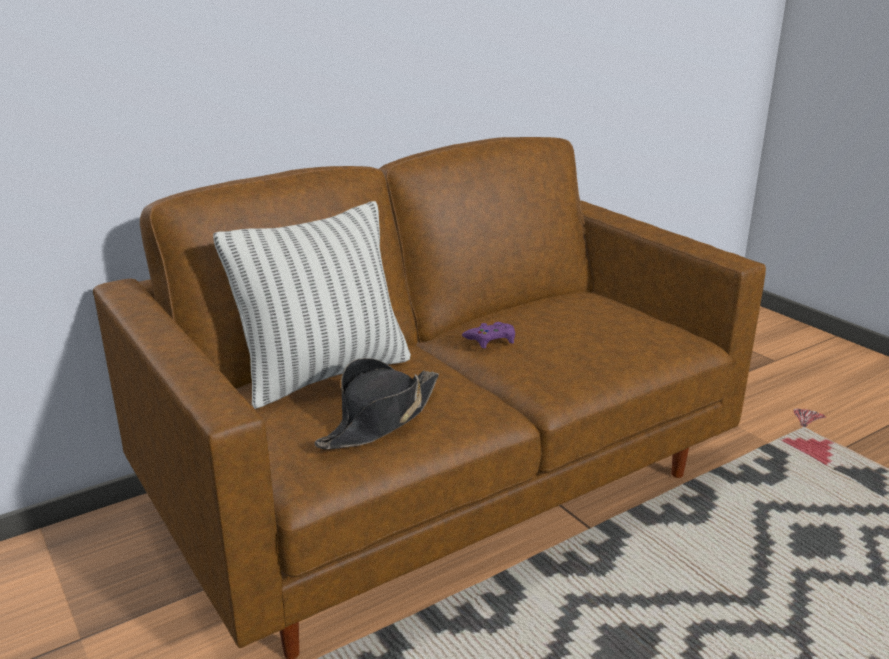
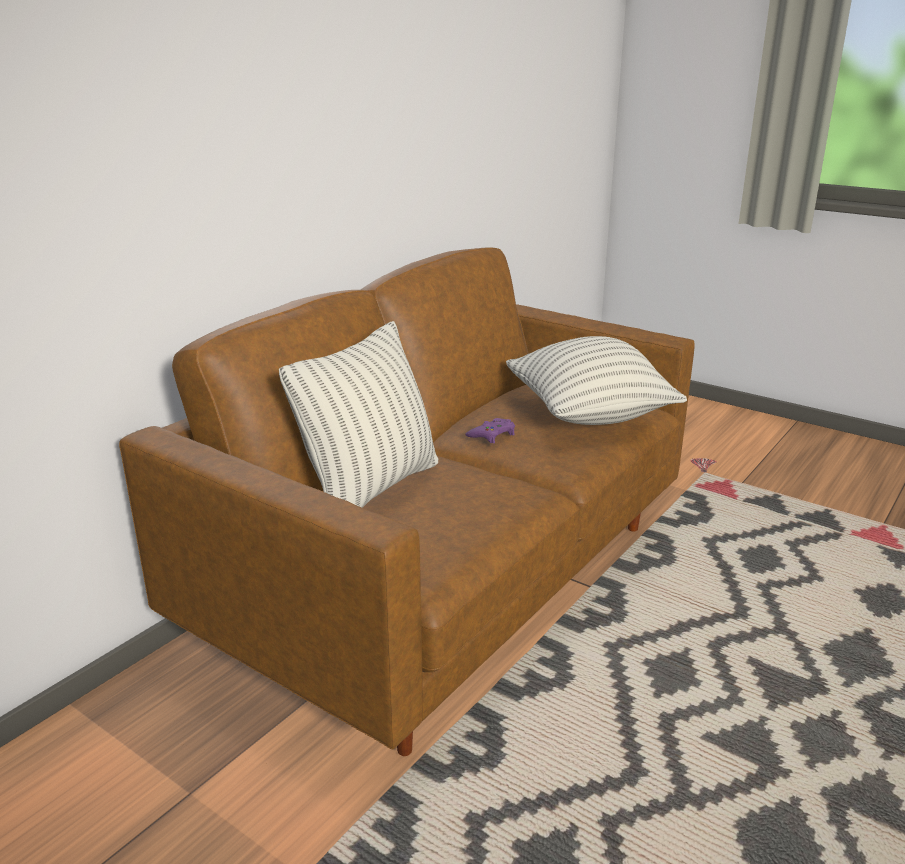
camera: 20 degrees left, 0 degrees up
(380, 419) = (455, 518): black hat -> none
(614, 335) = (589, 416): none -> pillow

